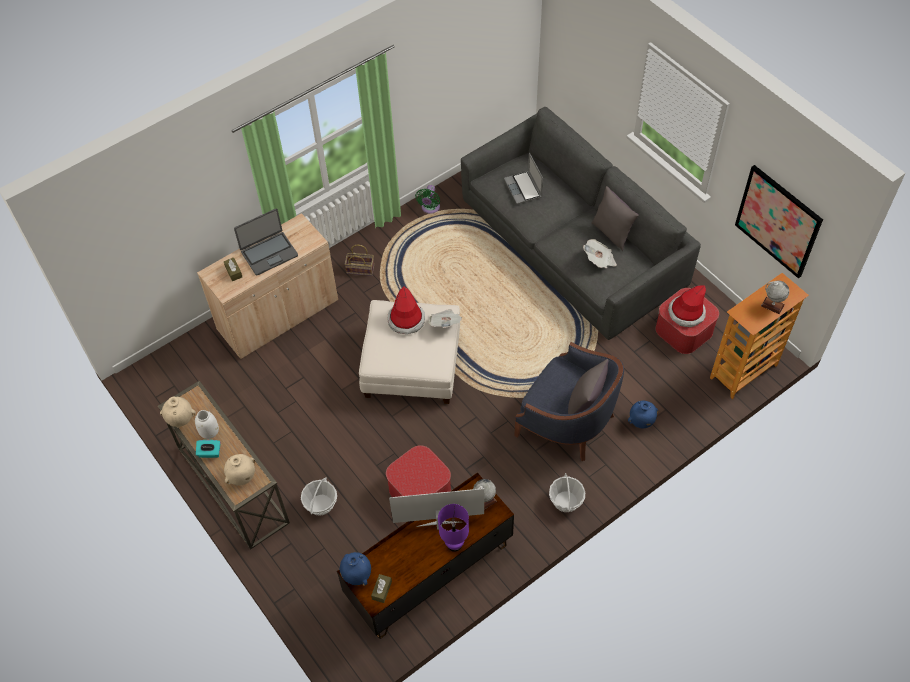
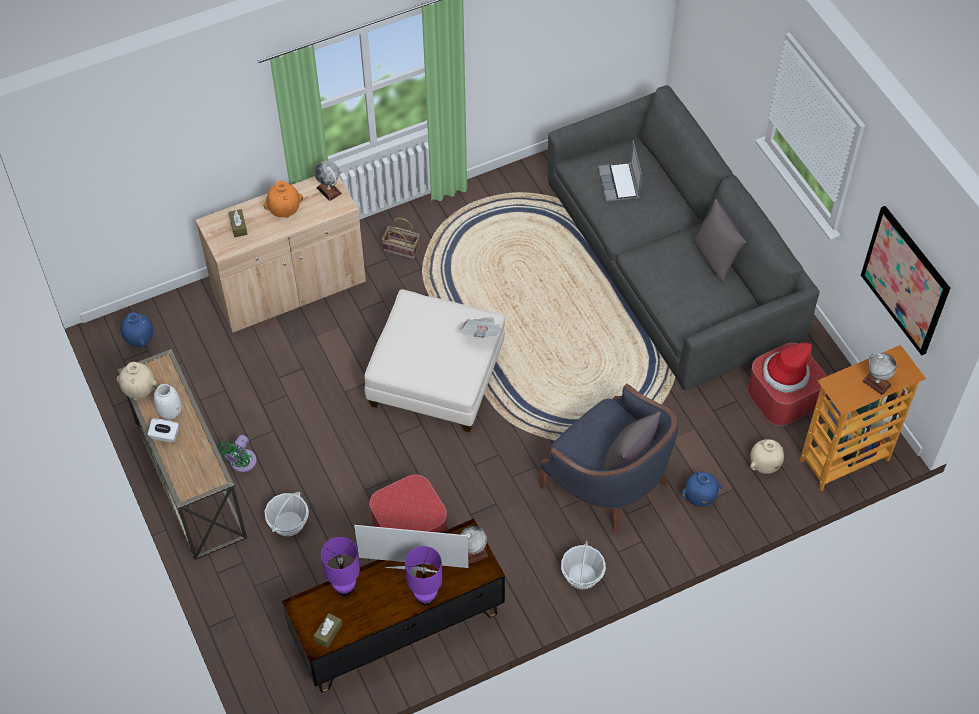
camera: 10 degrees right, 0 degrees up
(210, 453) = (165, 436): turquoise tissue box -> white tissue box
(242, 477) = (195, 471): beige vase -> beige vase (764, 466)
(269, 253) = (285, 211): laptop -> orange vase
(301, 231) = (329, 190): none -> globe
(356, 575) = (303, 609): blue vase -> blue vase (139, 339)
(386, 550) = (344, 588): none -> purple table lamp
(406, 320) = (435, 321): hat -> none
(430, 208) = (505, 187): green fan -> green fan (241, 463)
(599, 260) = (690, 289): newspaper -> none

